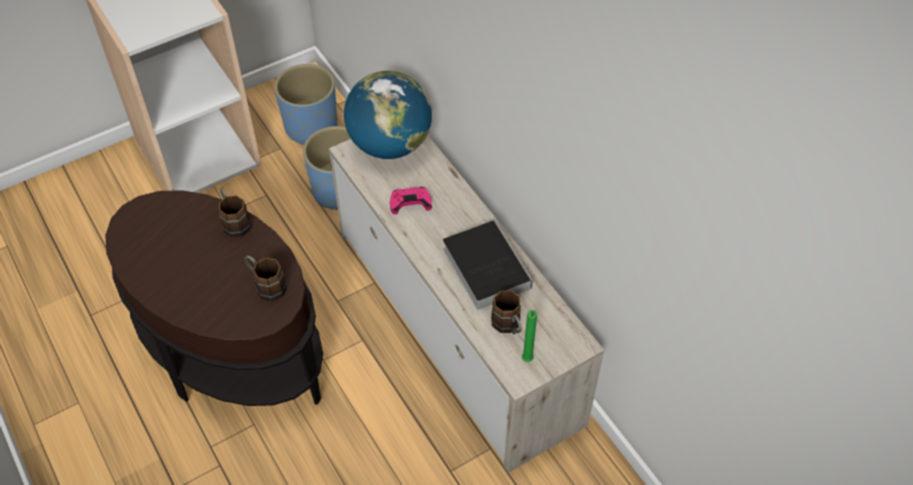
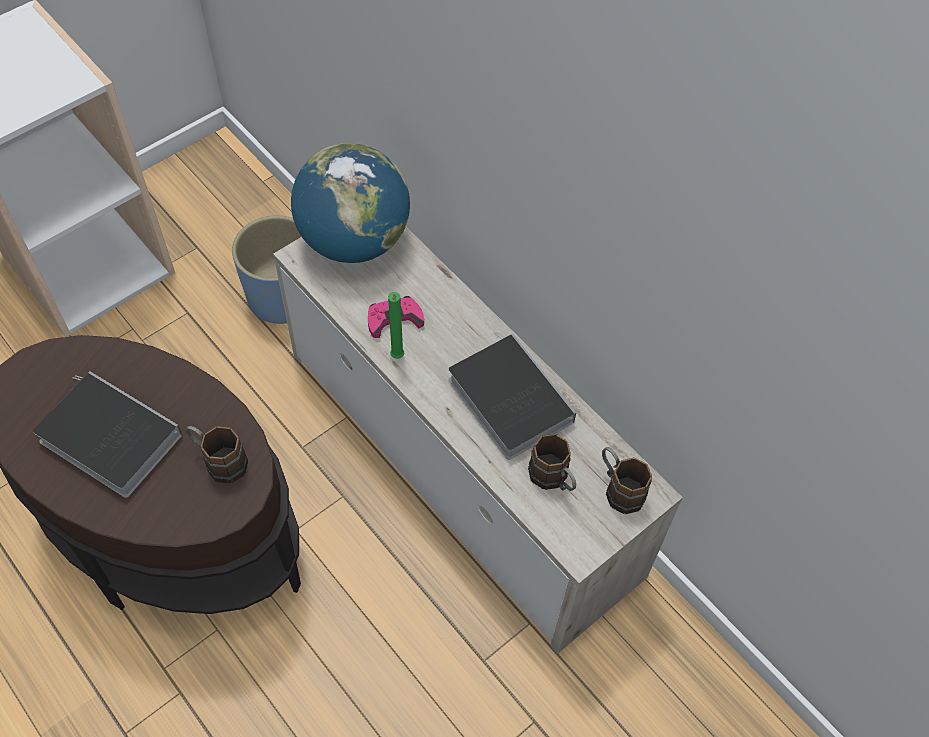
camera: 10 degrees left, 5 degrees up
(189, 261) = (106, 437): none -> book
(234, 221) = (161, 373): brown mug -> brown mug (619, 488)
(311, 126) = (233, 214): blue planter -> none
(527, 361) = (585, 525): green candle -> green candle (397, 358)

